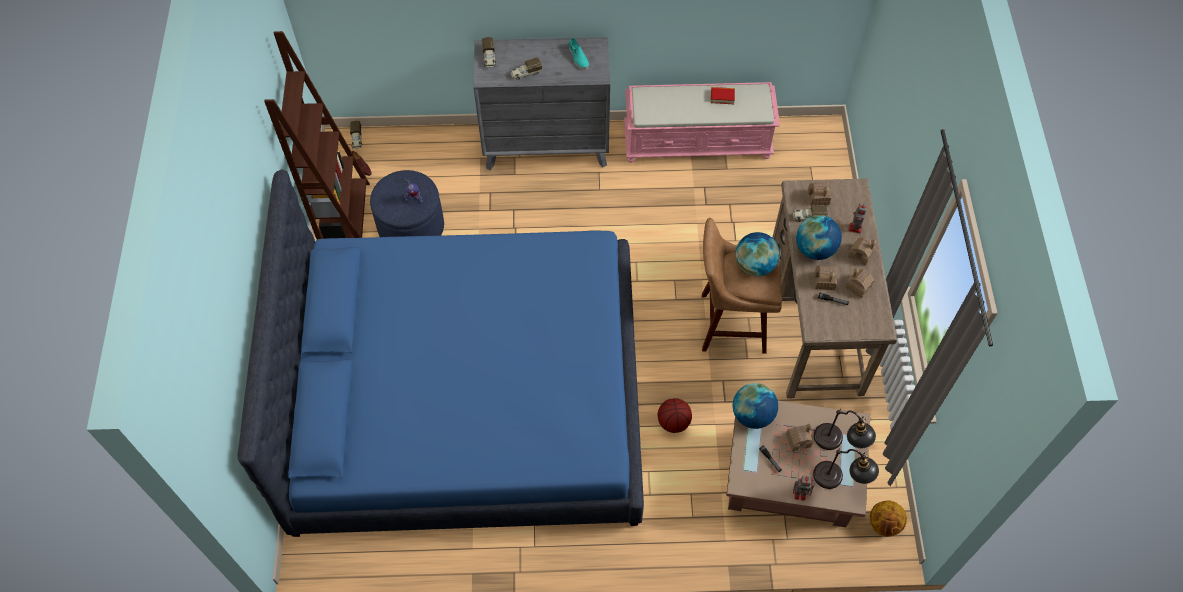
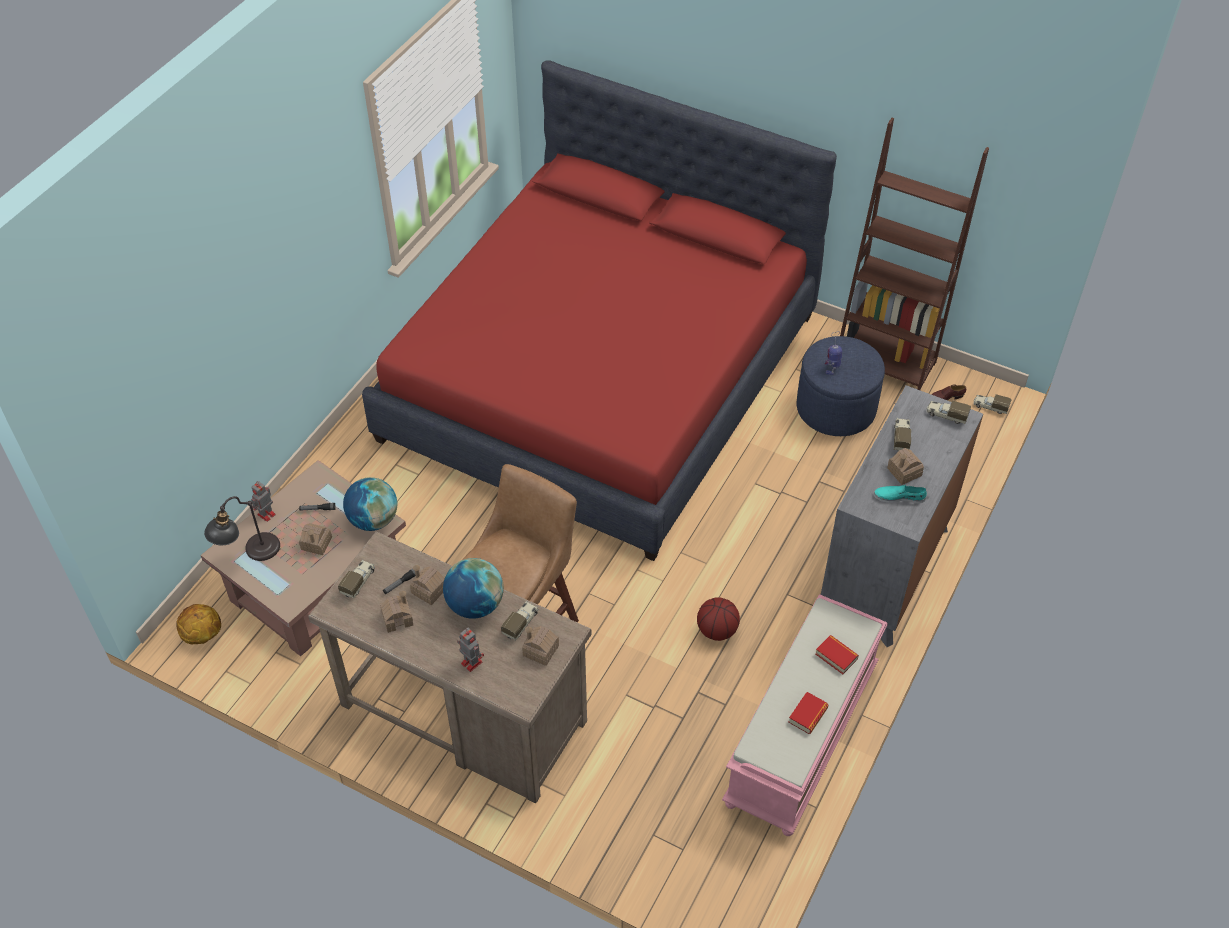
camera: 120 degrees right, 10 degrees down
(467, 397) = (601, 376): blue bed -> red bed
(672, 99) = (836, 656): none -> book
(673, 422) = (450, 518): basketball -> basketball (717, 630)
(755, 265) = (512, 564): globe -> none
(839, 443) = (283, 576): grey table lamp -> none
(851, 326) = (358, 582): none -> toy truck
(860, 254) = (434, 646): toy house -> toy house (904, 472)

